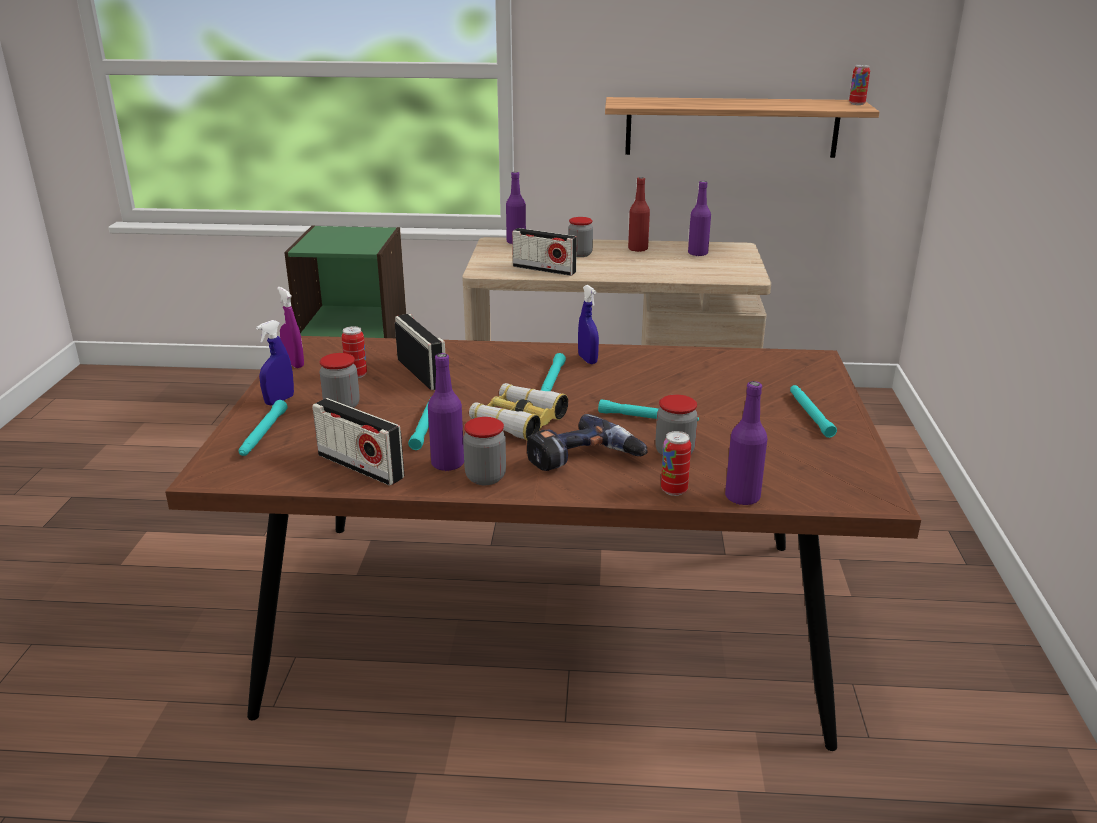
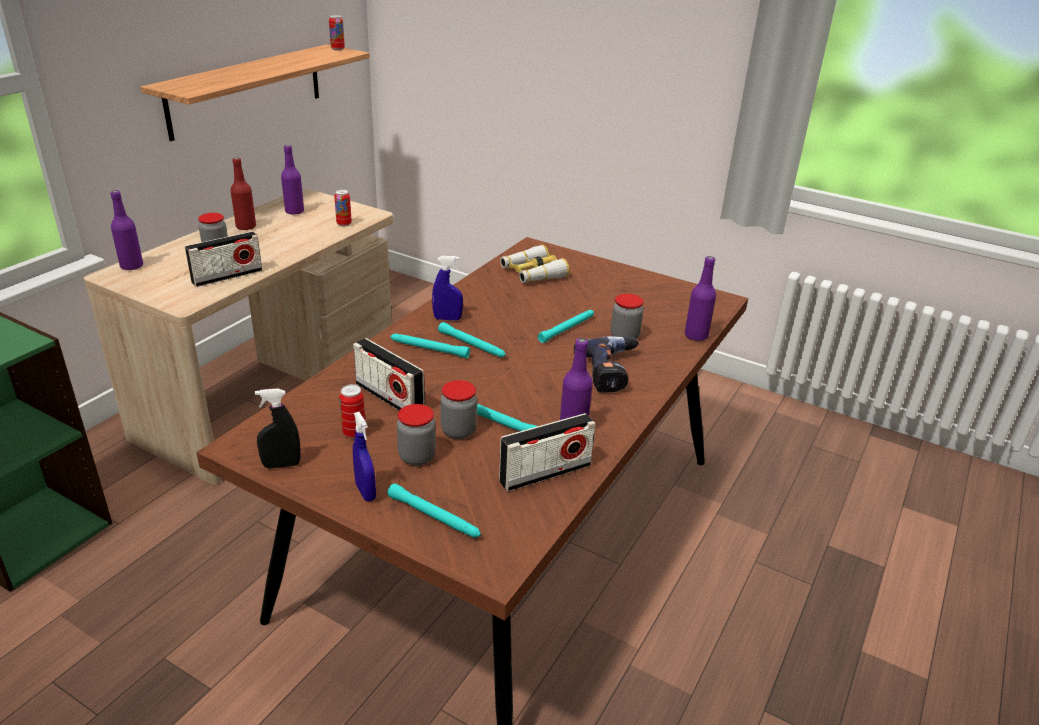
camera: 65 degrees left, 5 degrees up
(294, 363) = (281, 465): purple spray bottle -> black spray bottle
(421, 373) = (389, 397): radio -> radio turned 135 degrees counterclockwise
(485, 477) = (607, 418): jar -> jar (458, 431)
(518, 420) = (525, 378): binoculars -> binoculars (533, 273)
(674, 490) = (673, 354): can -> can (344, 224)
(809, 414) = (608, 278): turquoise flashlight -> turquoise flashlight (429, 349)

